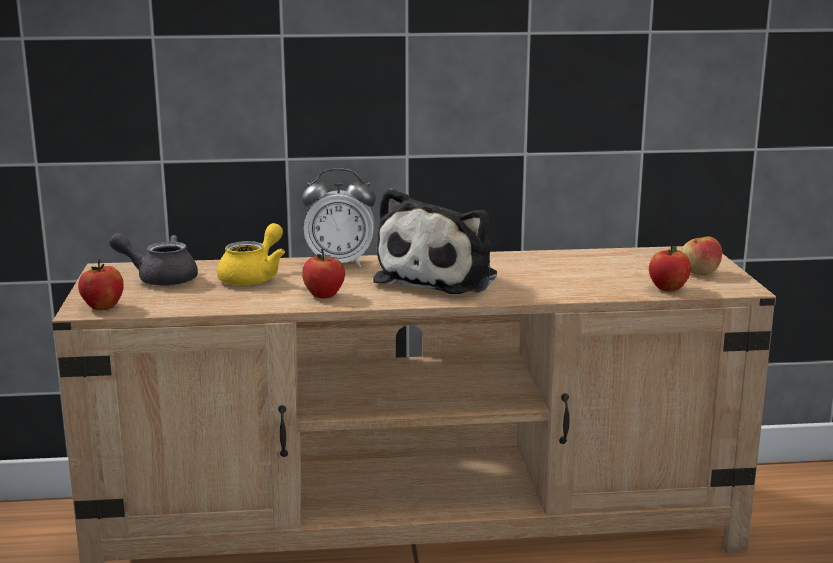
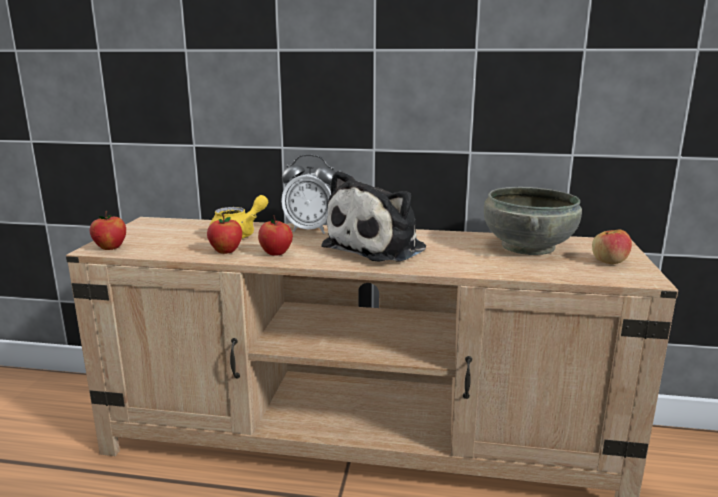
camera: 15 degrees right, 0 degrees up
(160, 279) = (173, 231): grey teapot -> none
(606, 263) = (526, 246): none -> grey bowl
(668, 288) = (572, 273): apple -> apple (226, 251)

